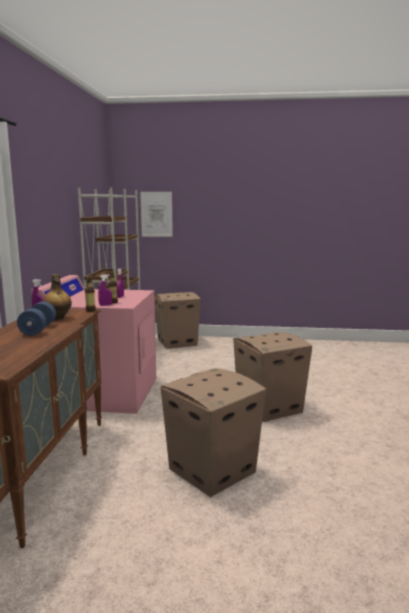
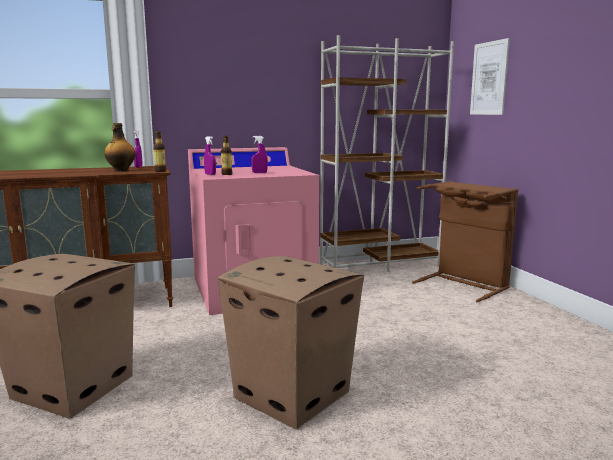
camera: 65 degrees right, 0 degrees up
(38, 329) = (74, 172): blue dumbbell -> none
(178, 342) = (464, 284): cardboard box -> brown laundry basket

